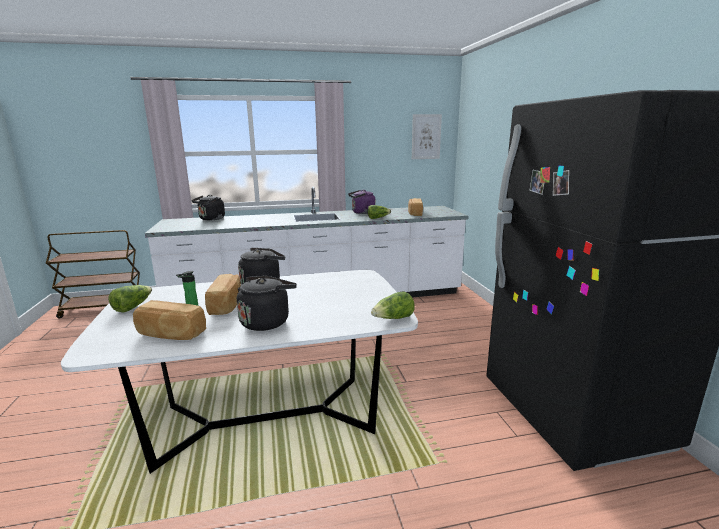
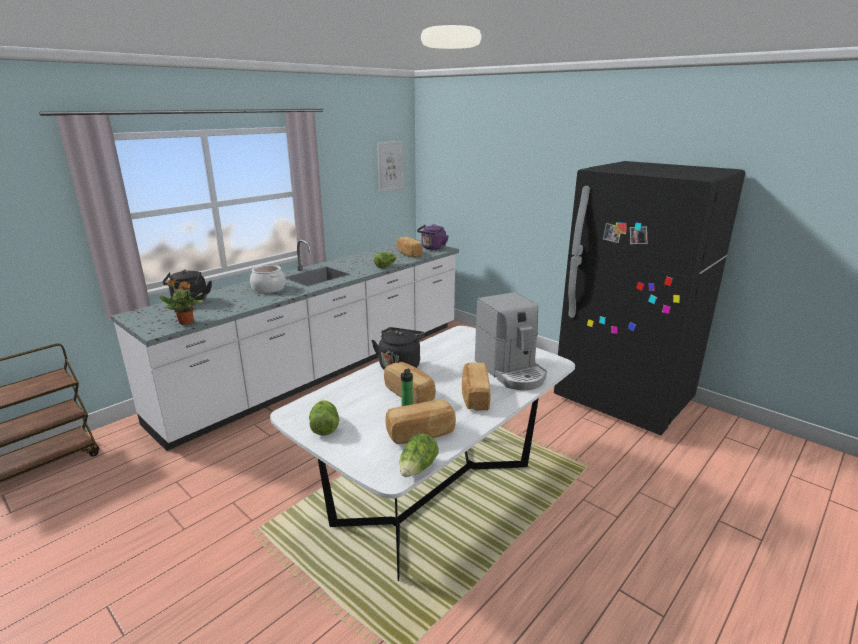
camera: 35 degrees left, 5 degrees up
(184, 228) = (186, 322): none -> potted plant
(267, 321) = (474, 396): black kettle -> bread
(268, 219) = (268, 288): none -> cooking pot
(339, 312) = (511, 371): none -> coffee machine
(362, 213) = (355, 261): purple kettle -> purple kettle (432, 248)
(393, 319) = (554, 364): lettuce -> lettuce (418, 468)

